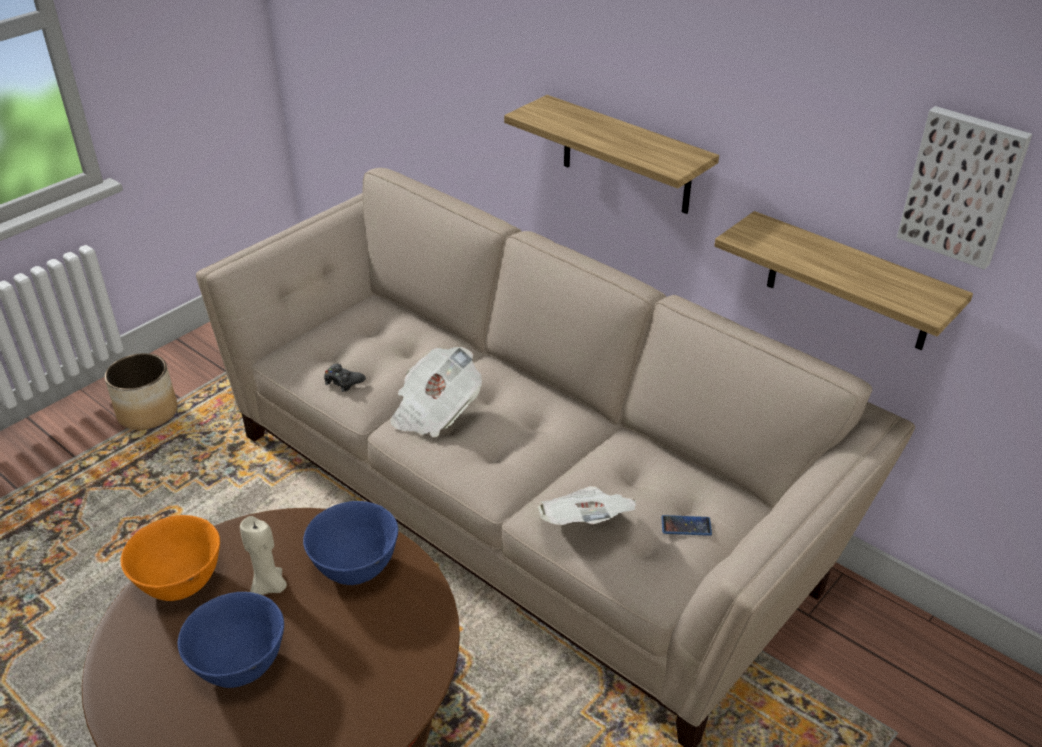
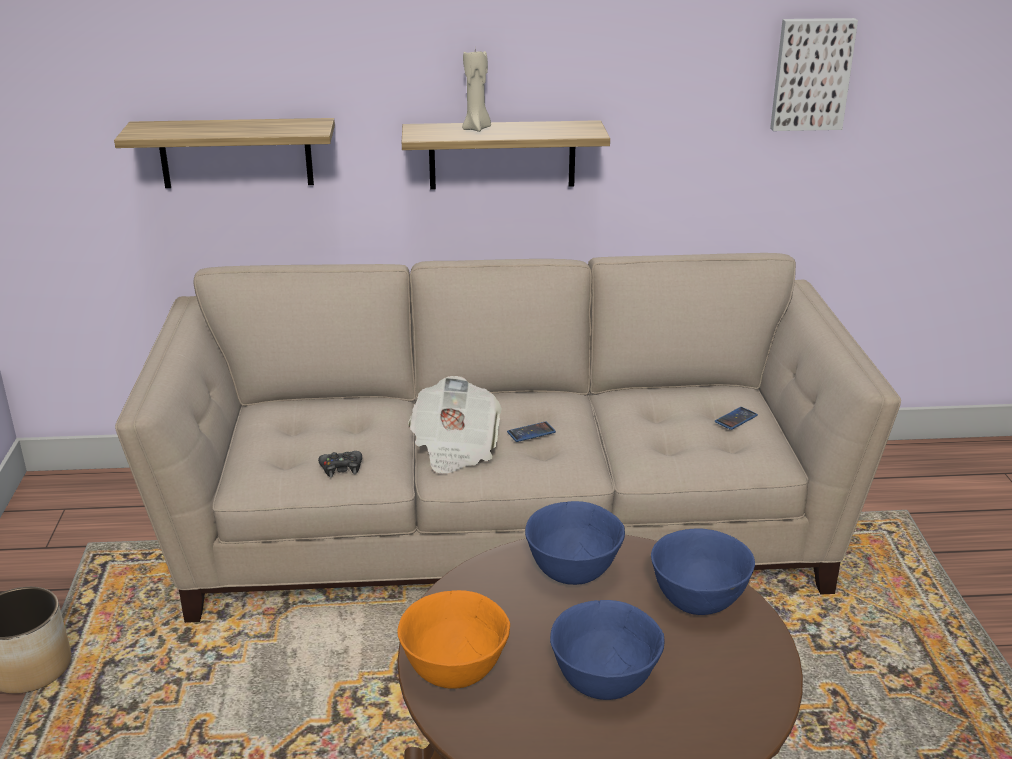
camera: 45 degrees left, 10 degrees down
(269, 587) = (532, 624): beige candle -> beige candle (477, 129)
(393, 660) = (699, 601): none -> blue bowl
(503, 432) = (531, 432): none -> phone
(585, 524) = (679, 452): newspaper -> none
(849, 283) = (732, 188): shelf -> shelf (236, 153)

